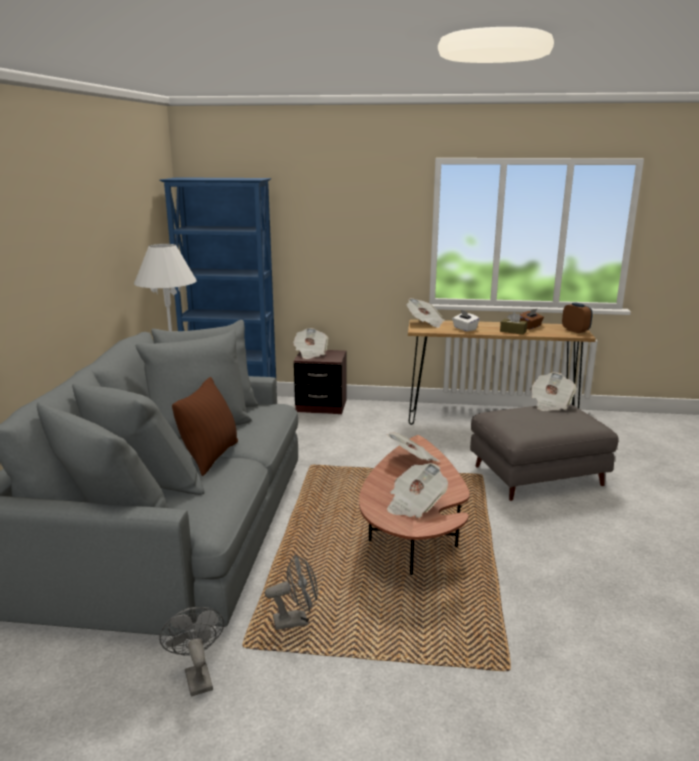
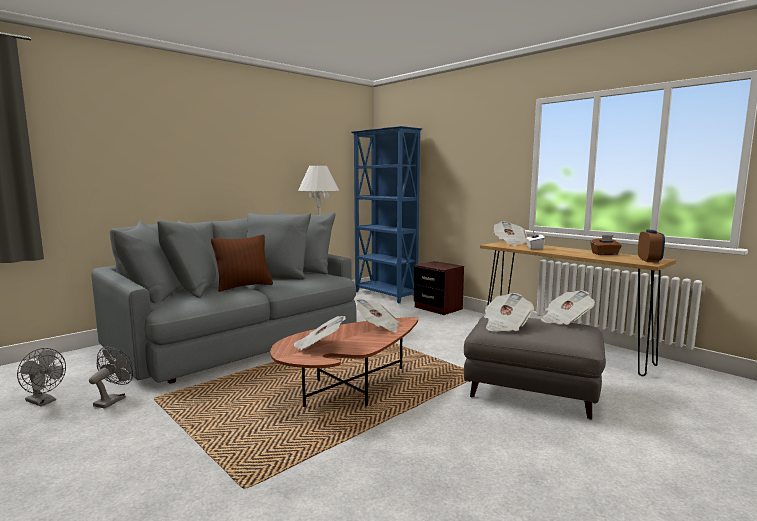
camera: 40 degrees right, 10 degrees down
(296, 620) = (199, 399): grey fan -> grey fan (44, 402)
(310, 353) = (434, 263): newspaper -> newspaper (505, 326)
(513, 331) = (576, 254): brown tissue box -> none

